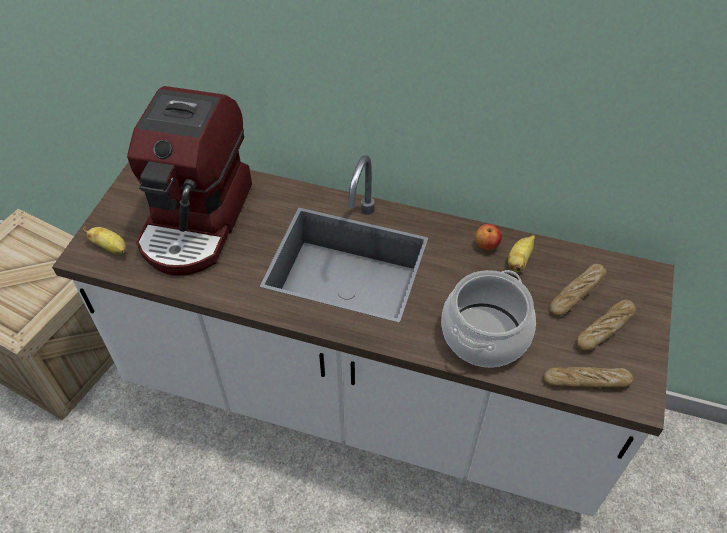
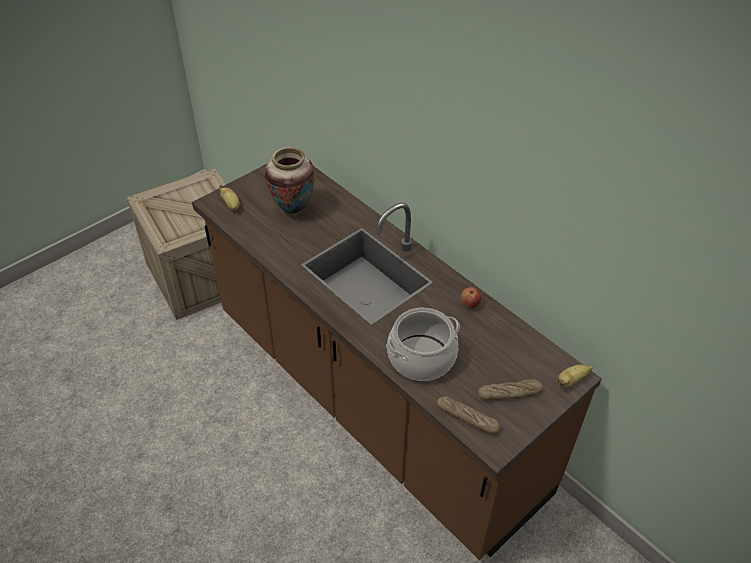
camera: 30 degrees right, 5 degrees down
(198, 221) = (293, 210): coffee machine -> vase
(363, 400) = (374, 402): white counter -> brown counter
(519, 261) = (485, 324): banana -> banana (571, 381)
(576, 293) = (508, 362): bread -> none

